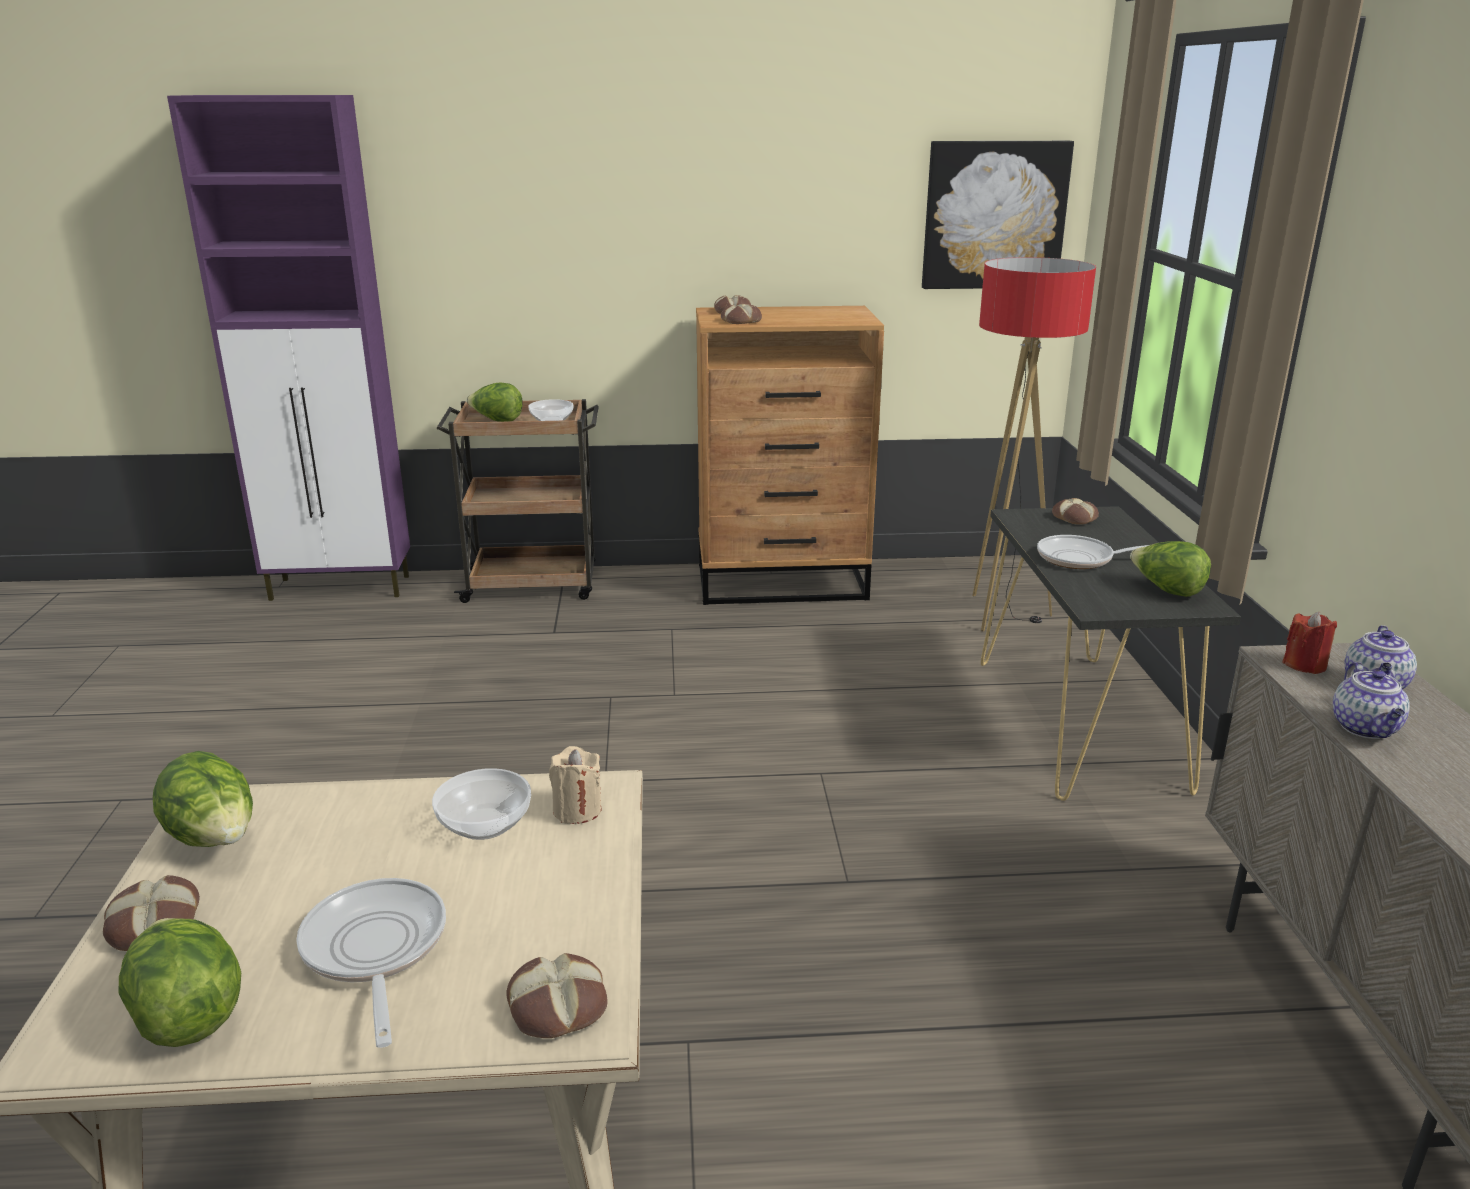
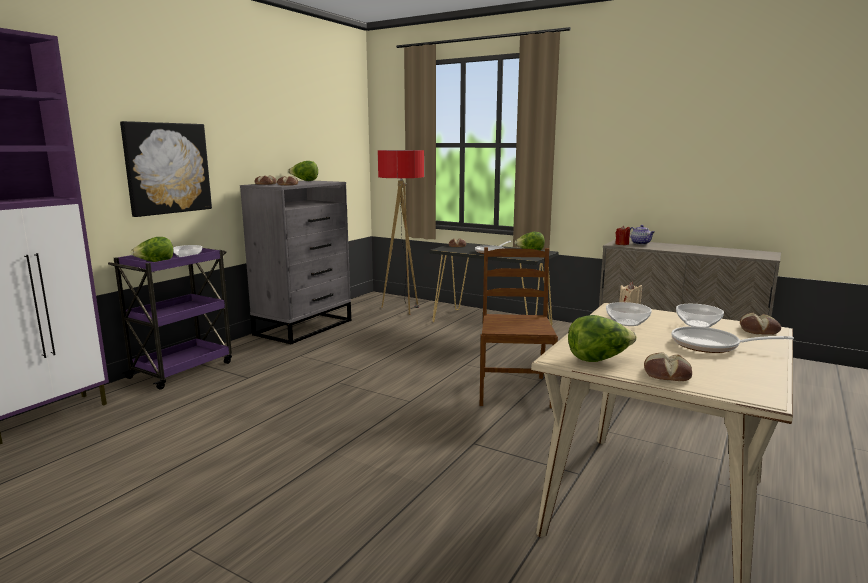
camera: 55 degrees left, 10 degrees down
(187, 1014) = (742, 374): lettuce -> lettuce (305, 181)
(533, 585) = (183, 369): brown cart -> purple cart
(542, 910) = (697, 324): none -> bowl
(761, 865) = (513, 390): none -> brown chair
(783, 583) = (304, 327): brown dresser -> grey dresser
(994, 215) = (343, 137): picture -> picture (167, 168)
(1366, 729) = (663, 248): teapot -> none

